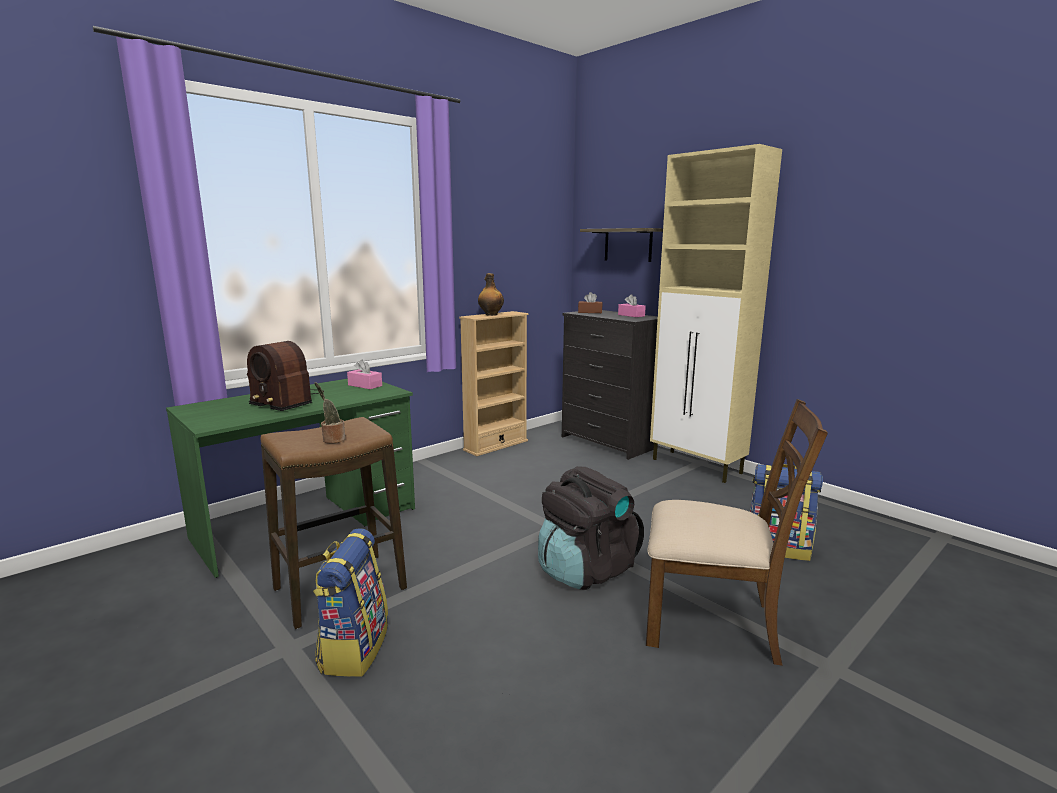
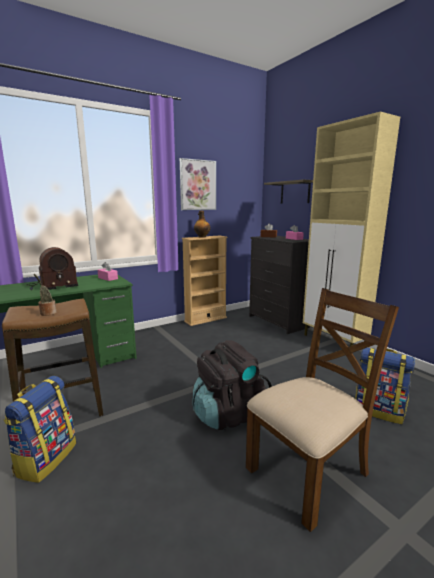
camera: 10 degrees right, 0 degrees up
(286, 400) = (52, 286): radio -> radio turned 75 degrees counterclockwise
(481, 233) = (197, 185): none -> picture
(712, 622) = (309, 471): brown chair -> brown chair turned 60 degrees counterclockwise

